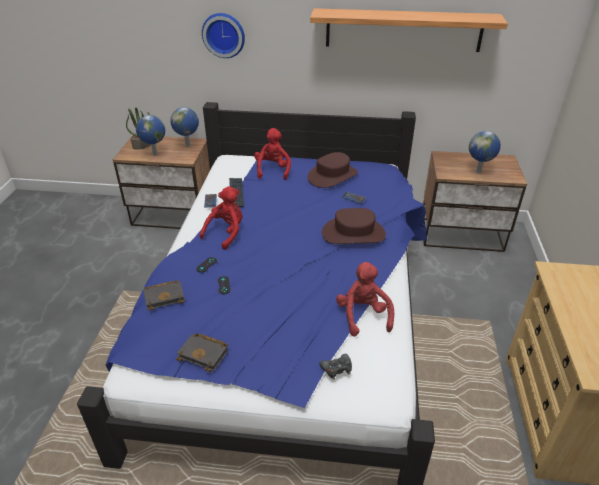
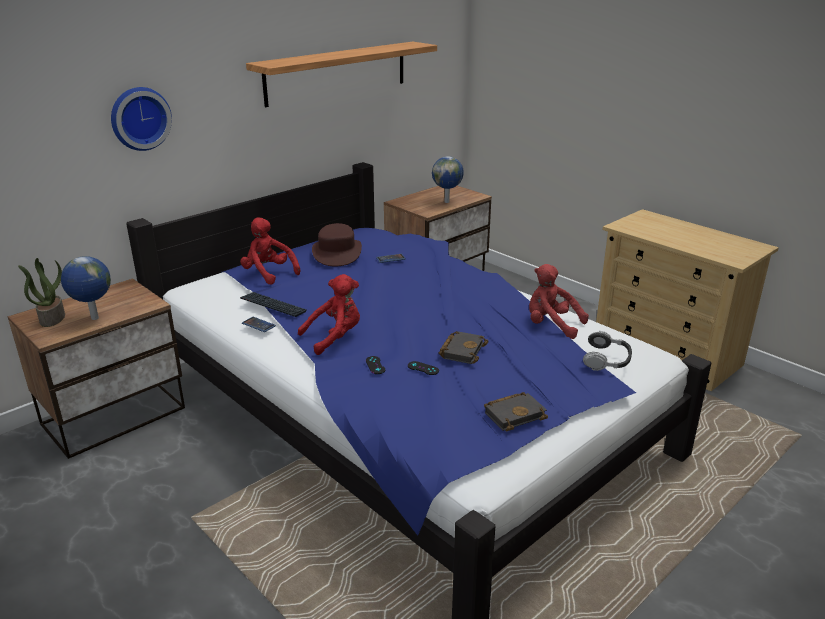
camera: 50 degrees left, 10 degrees down
(165, 296) = (390, 408): black book -> black book (462, 350)
(188, 146) = (123, 293): globe -> none
(226, 233) = (335, 337): red plush toy -> red plush toy turned 75 degrees clockwise
(337, 368) = (607, 359): black game controller -> headphones
(353, 233) = (444, 280): brown hat -> none

